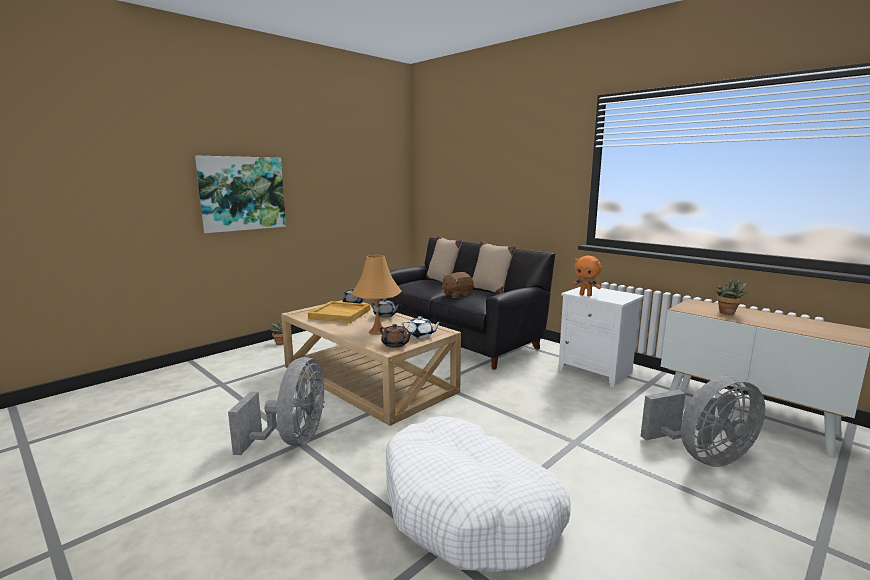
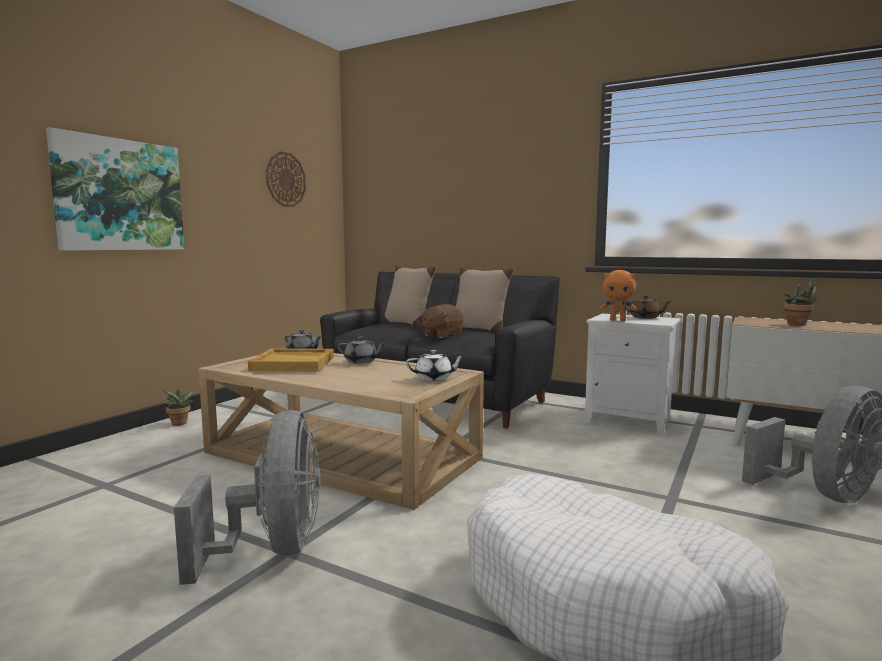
camera: 15 degrees left, 5 degrees down
(363, 169) = (285, 179): none -> wall clock
(377, 331) = (367, 378): orange table lamp -> none
(395, 344) = (409, 389): brown teapot -> brown teapot (645, 317)

